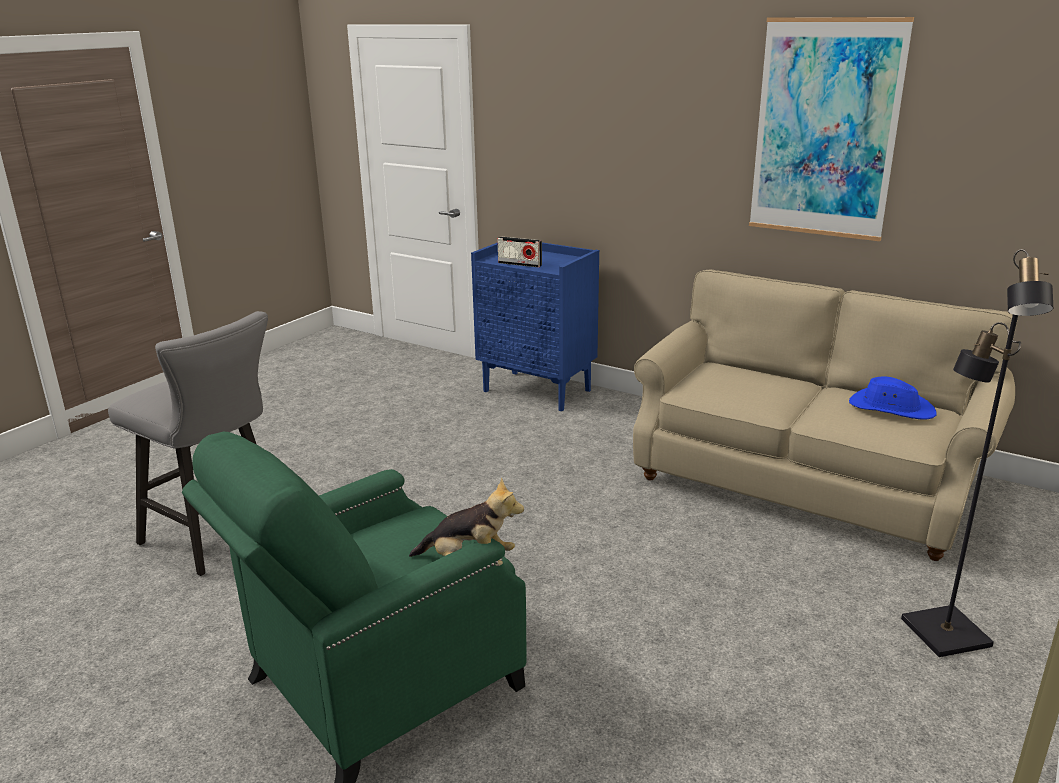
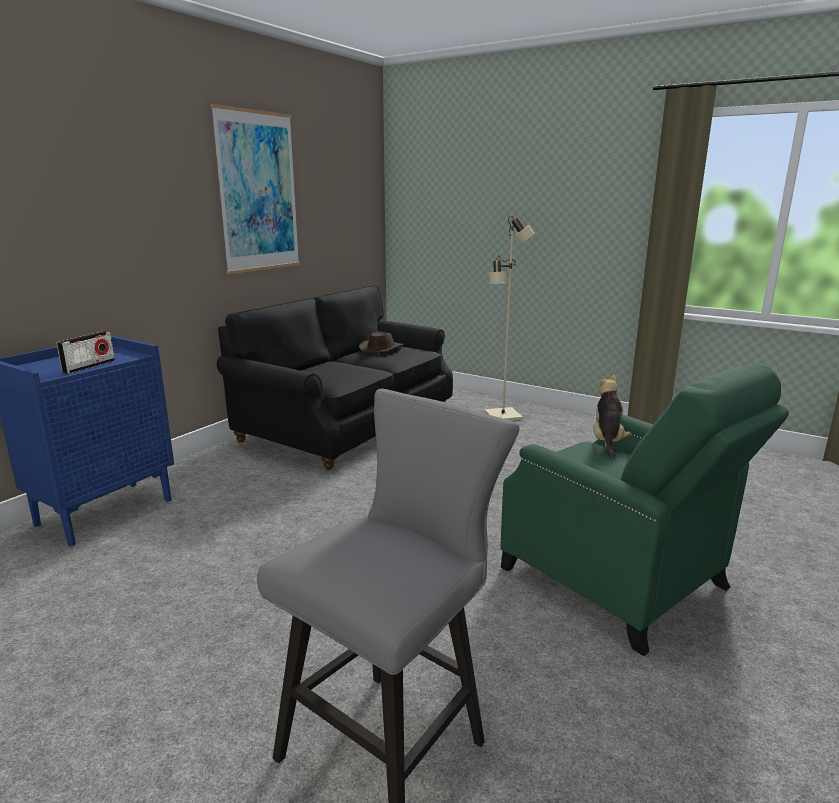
camera: 90 degrees left, 5 degrees down
(805, 479) = (347, 424): beige sofa -> black sofa
(890, 408) = (381, 349): blue hat -> brown hat
(945, 632) = (502, 416): black floor lamp -> beige floor lamp

